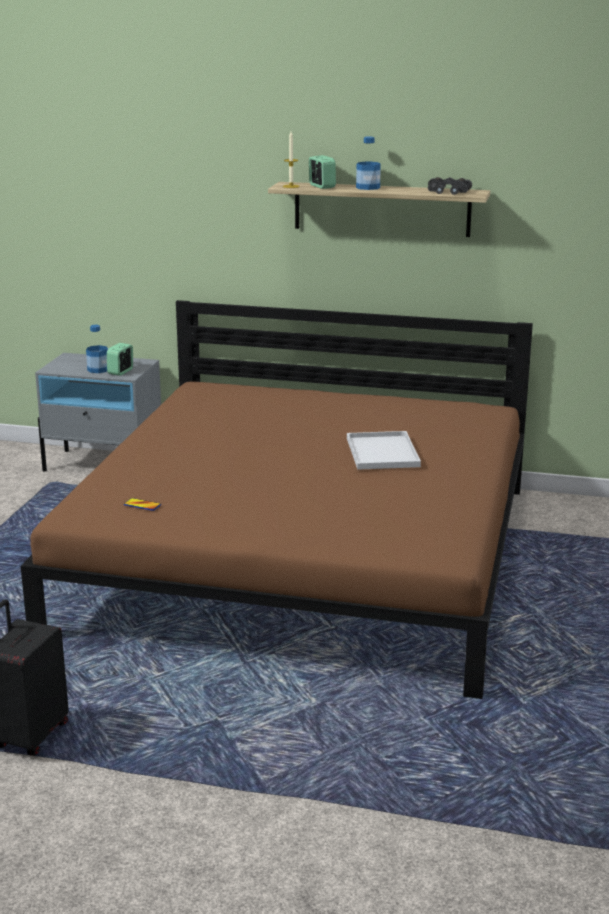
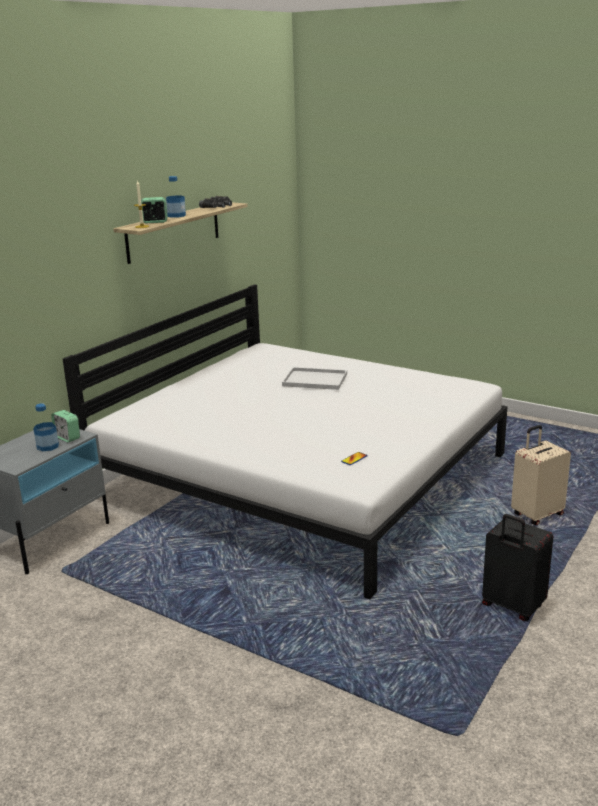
camera: 70 degrees left, 0 degrees up
(284, 743) = (536, 514): none -> beige suitcase
(305, 556) = (301, 476): brown bed -> white bed

